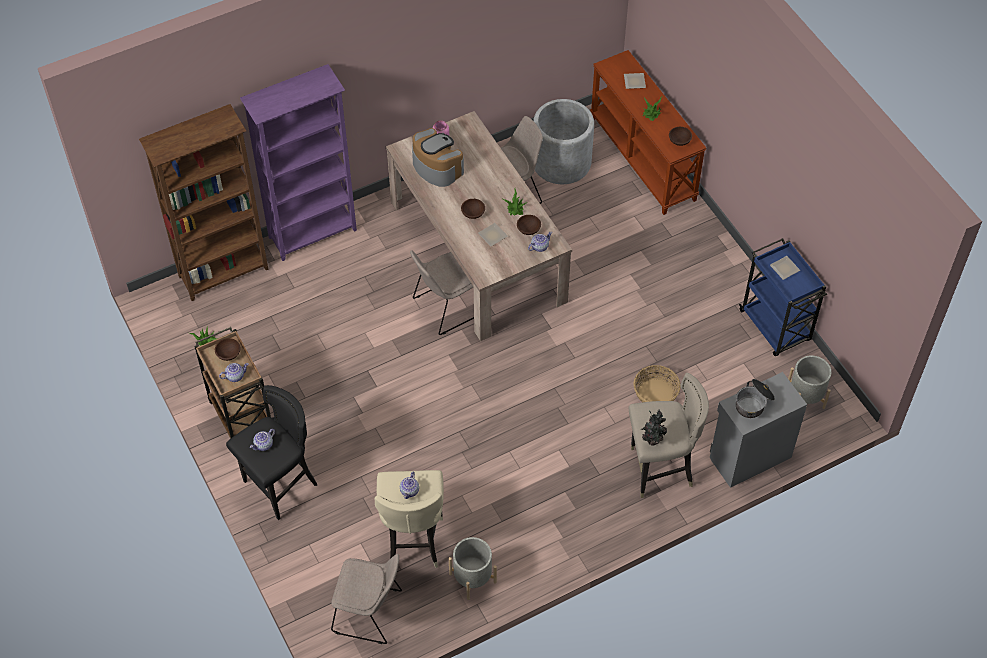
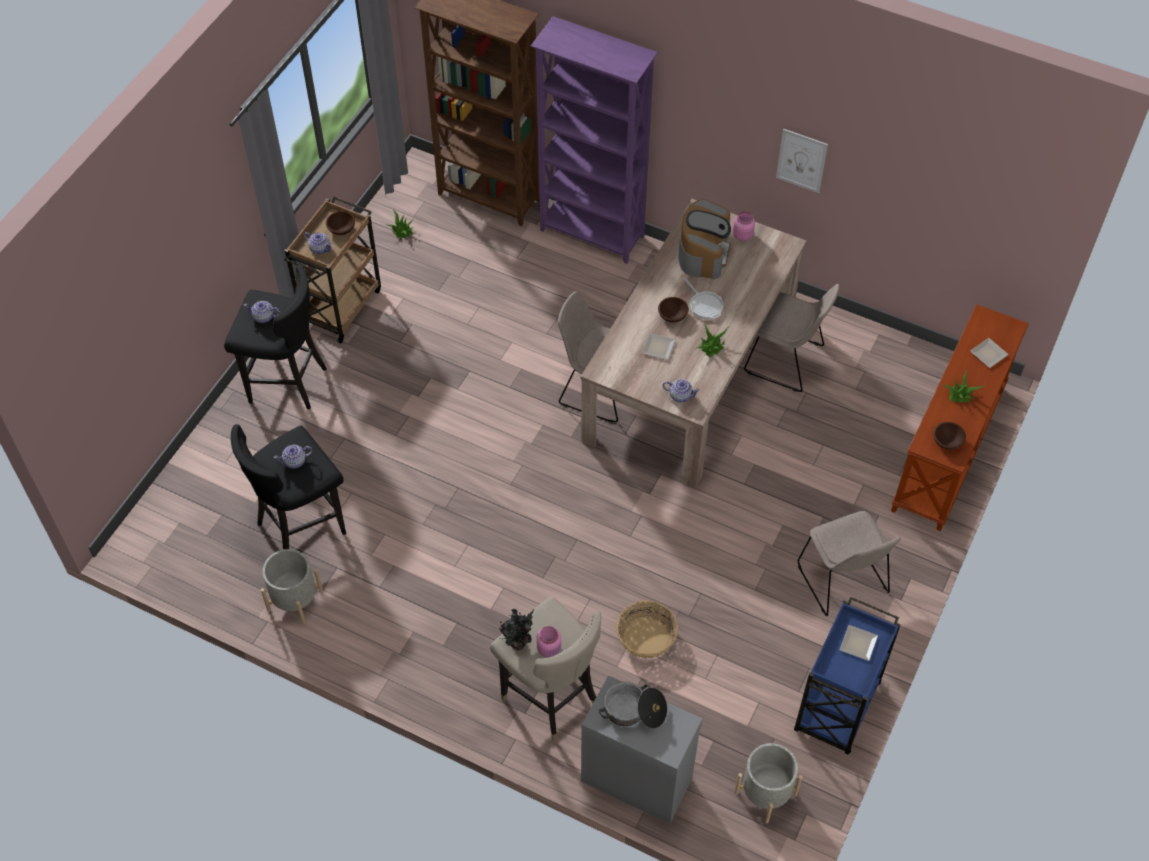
camera: 55 degrees right, 0 degrees up
(370, 612) = (198, 536): beige chair -> beige chair (843, 581)
(413, 541) = (301, 524): beige stool -> black stool
(447, 62) = (801, 160): none -> picture
(479, 192) = (704, 305): none -> frying pan
(529, 229) = (695, 373): brown bowl -> none
(561, 162) = (872, 379): grey planter -> none
(670, 426) = (549, 649): none -> pink jar

